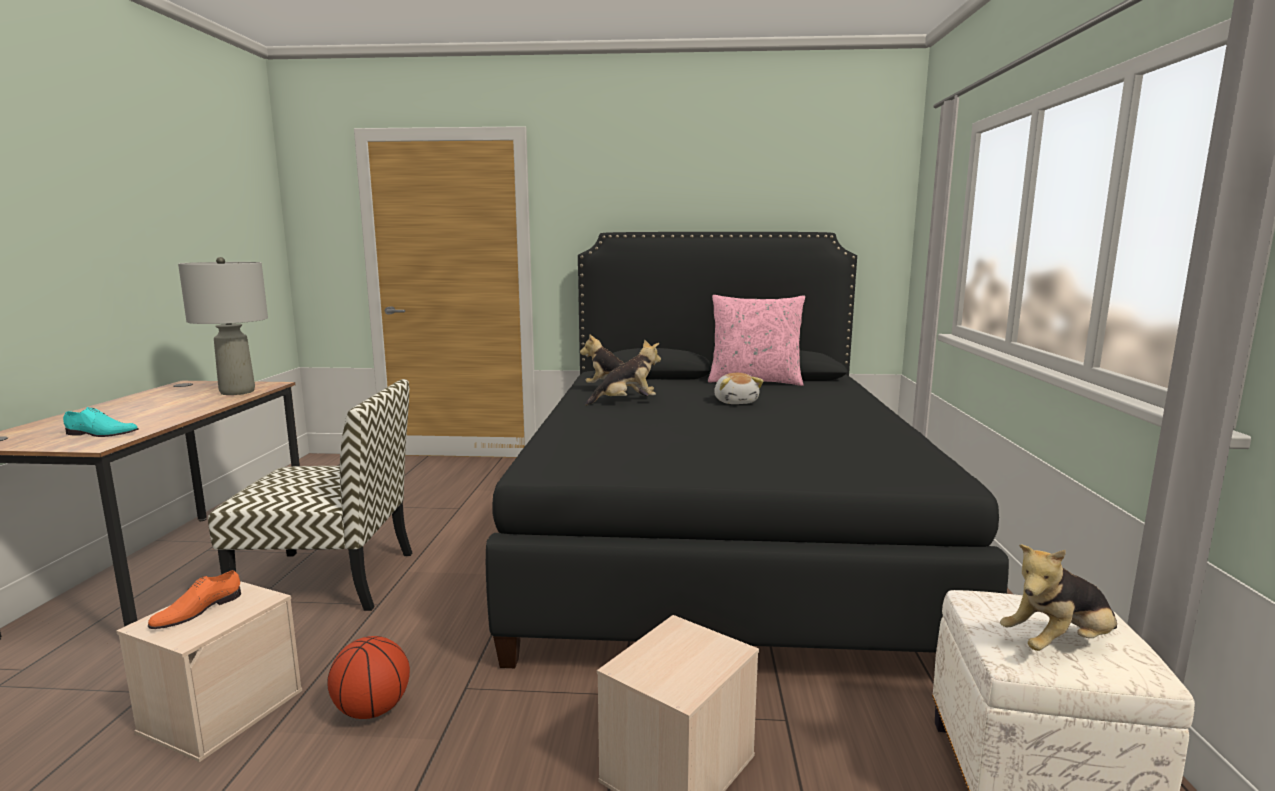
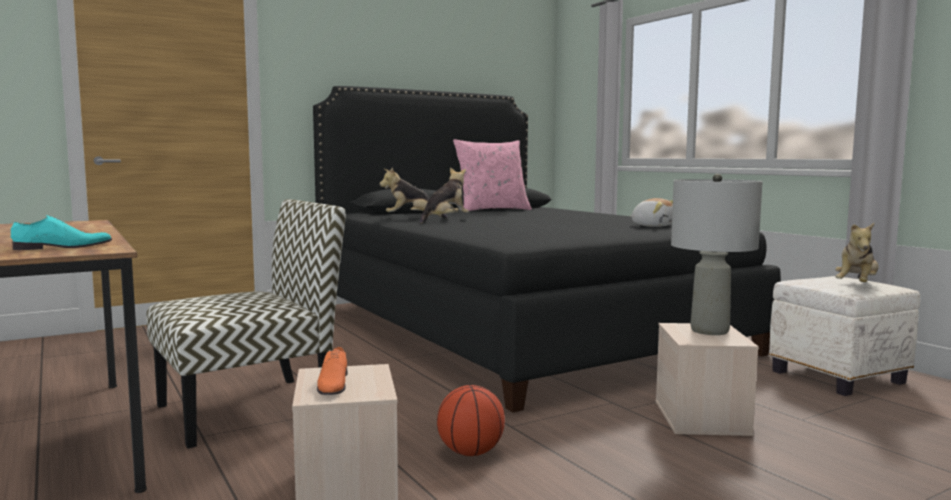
camera: 35 degrees left, 5 degrees down
(238, 392) = (75, 225): grey table lamp -> grey table lamp (709, 330)
(736, 402) = (518, 216): plush toy -> plush toy (653, 226)

